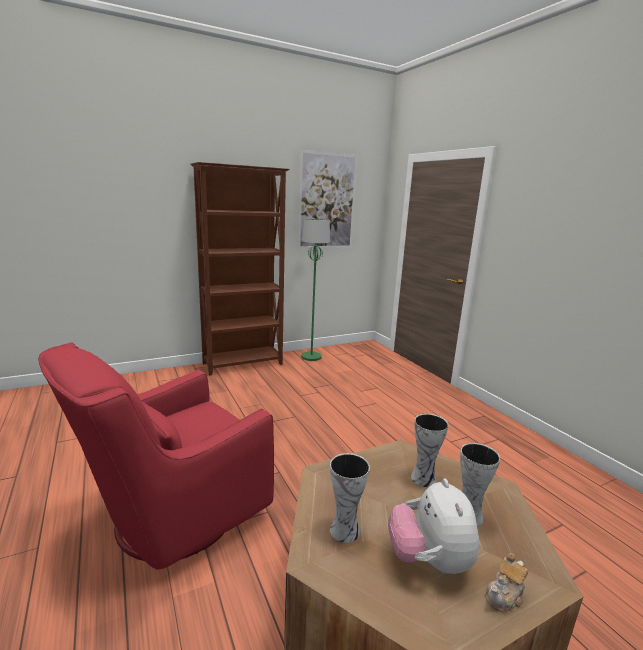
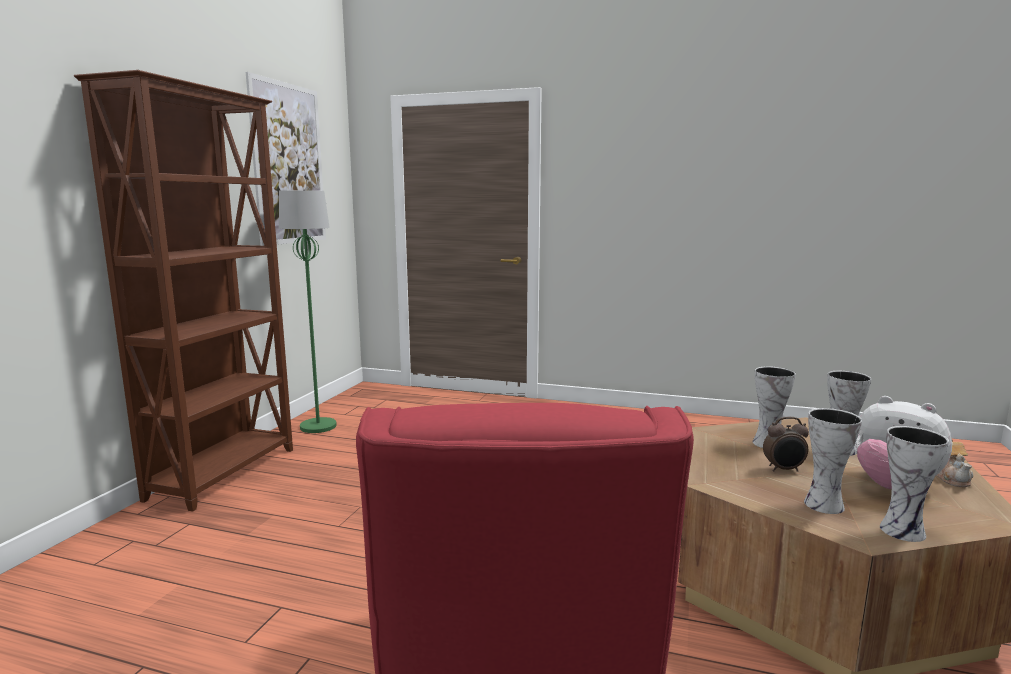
camera: 45 degrees left, 5 degrees down
(347, 582) = (904, 531): none -> vase
(383, 497) = (784, 469): none -> alarm clock

